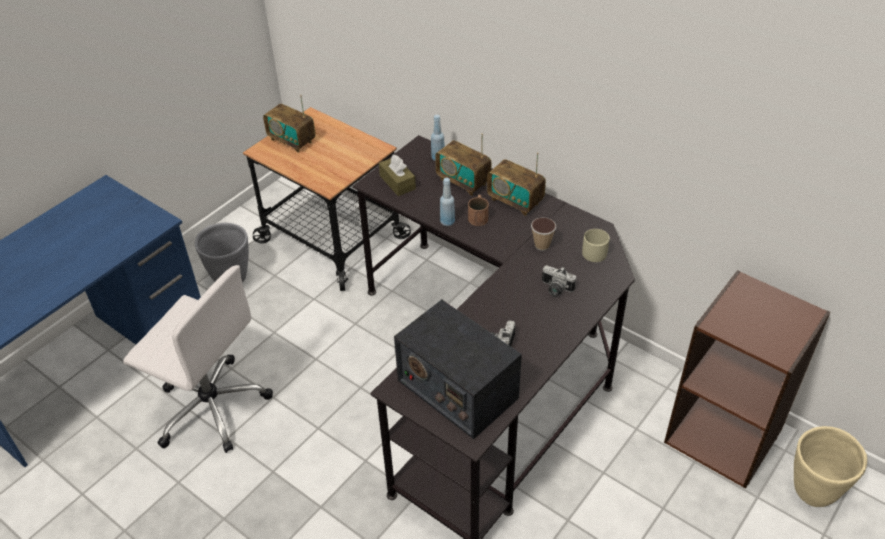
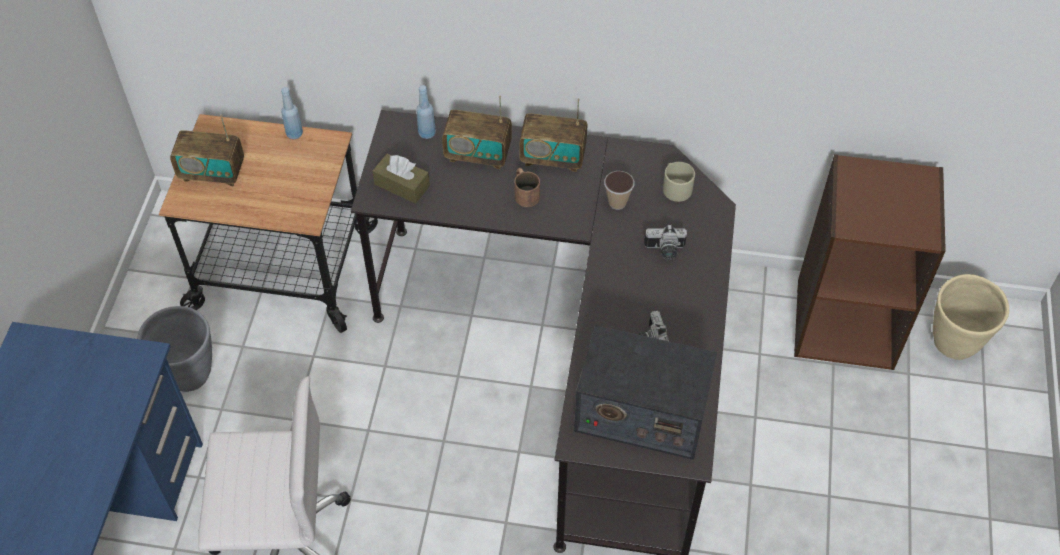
camera: 30 degrees left, 10 degrees up
(447, 222) = (495, 215): blue bottle -> blue bottle (294, 134)

